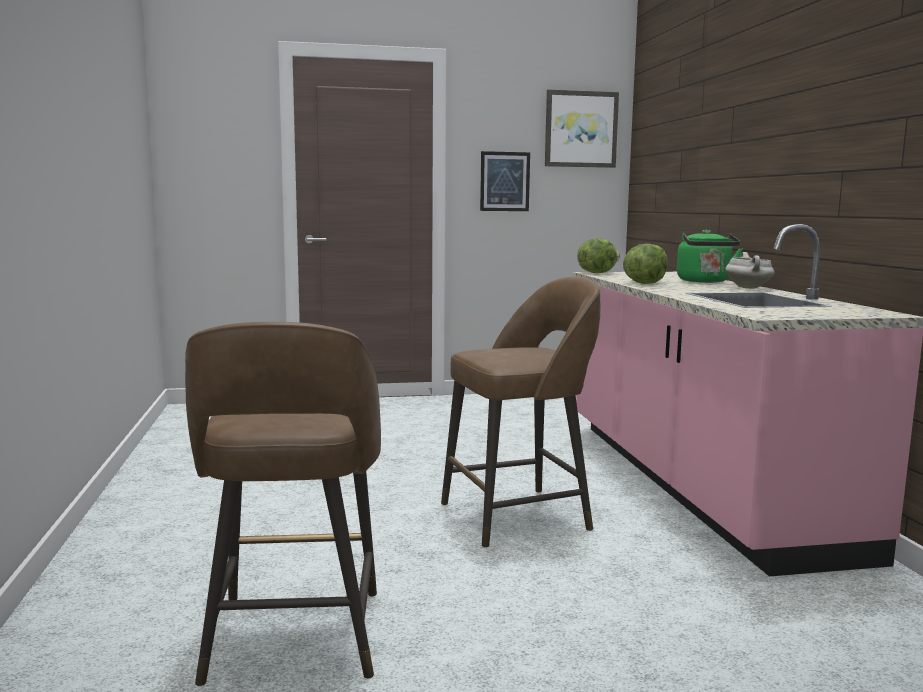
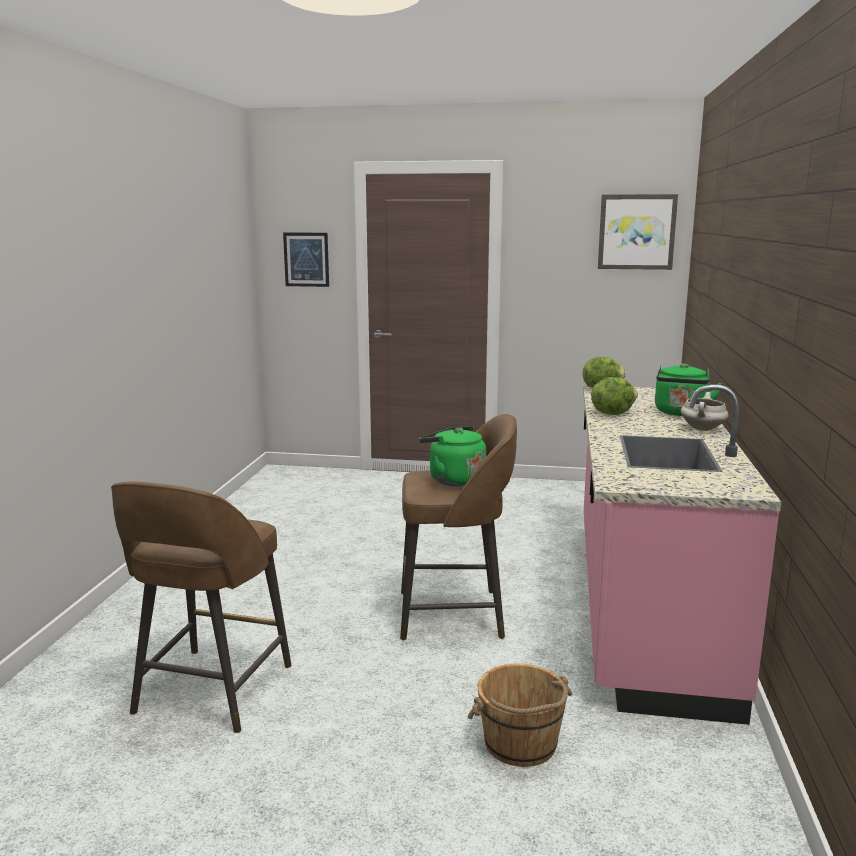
camera: 20 degrees right, 5 degrees up
(505, 181) = (557, 283): picture -> picture (306, 259)
(521, 352) = (453, 480): none -> green kettle
(709, 624) = (521, 744): none -> brown bucket

